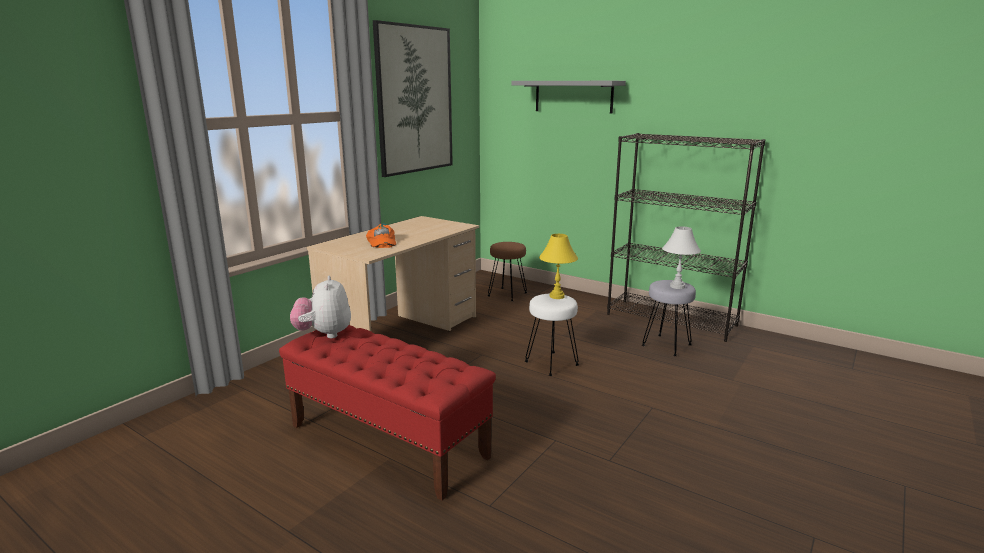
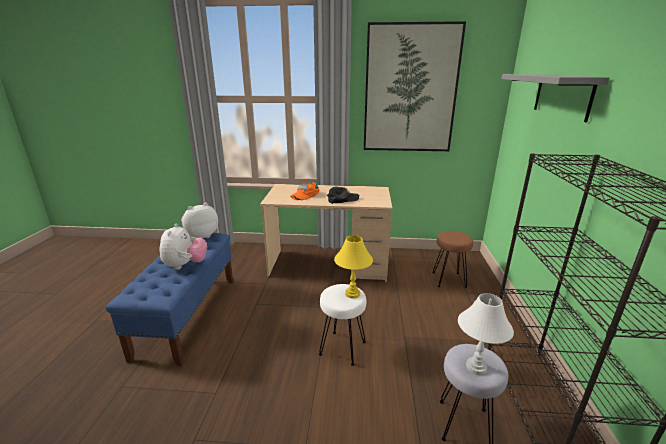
camera: 60 degrees right, 5 degrees up
(387, 441) = (188, 314): red bench -> blue bench
(403, 351) = (185, 265): none -> plush toy
(425, 233) = (342, 199): none -> black cap

